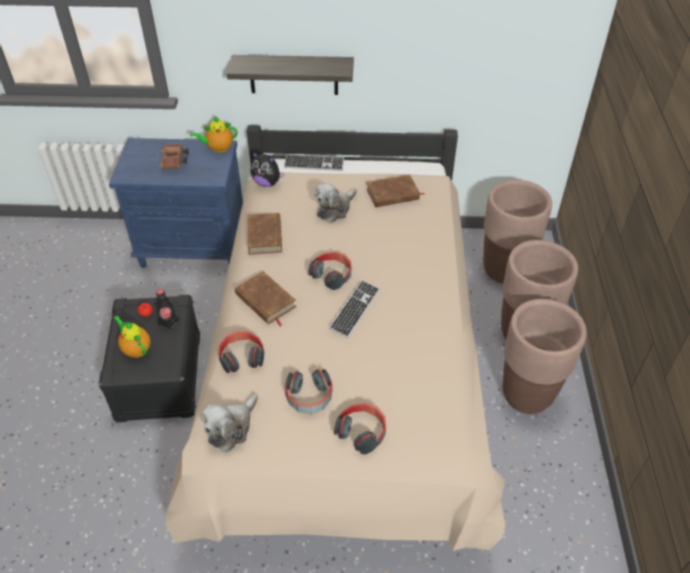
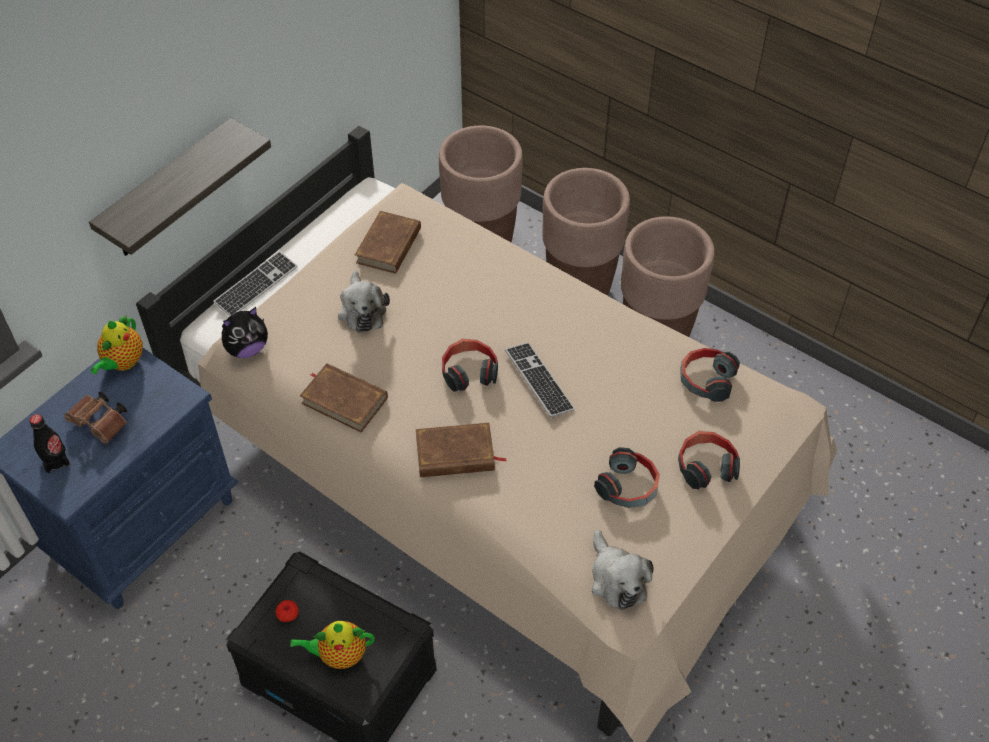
camera: 55 degrees left, 5 degrees up
(168, 323) = (327, 597): black bottle -> black bottle (56, 461)
(242, 356) = (522, 520): headphones -> headphones (706, 380)

